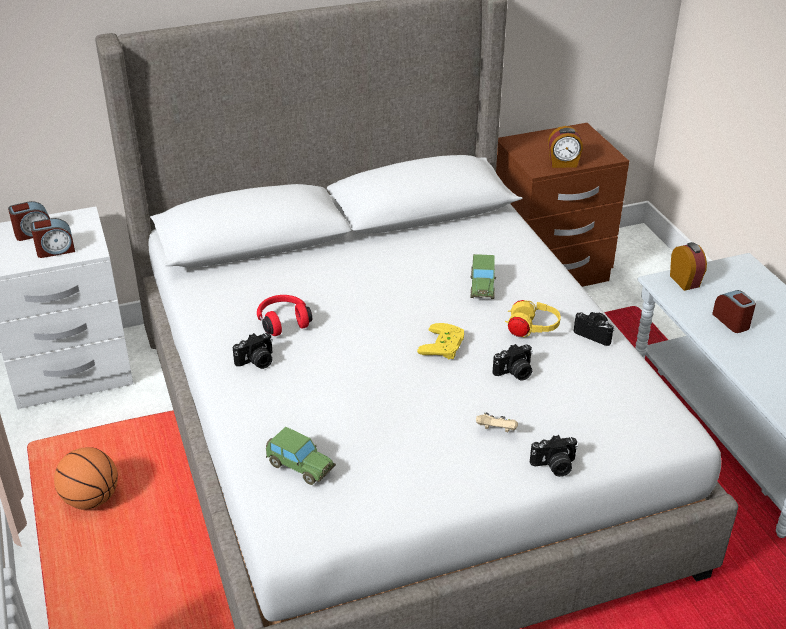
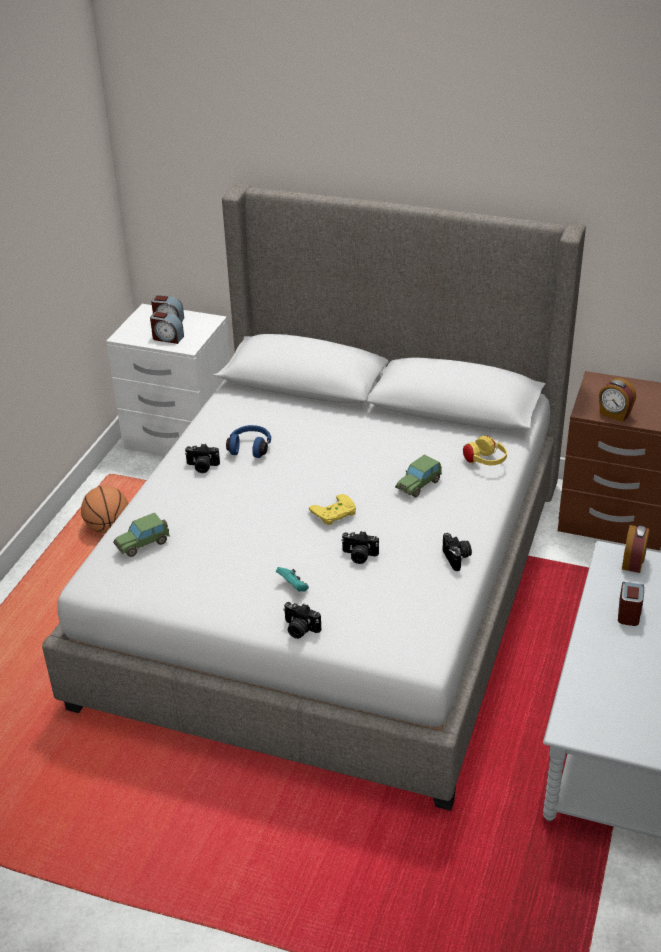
camera: 40 degrees right, 0 degrees up
(283, 322) = (250, 447): red headphones -> blue headphones
(299, 466) = (143, 544): toy car -> toy car turned 75 degrees clockwise
(496, 431) = (293, 587): beige game controller -> turquoise game controller
(531, 330) = (413, 532): yellow headphones -> yellow headphones (484, 462)

